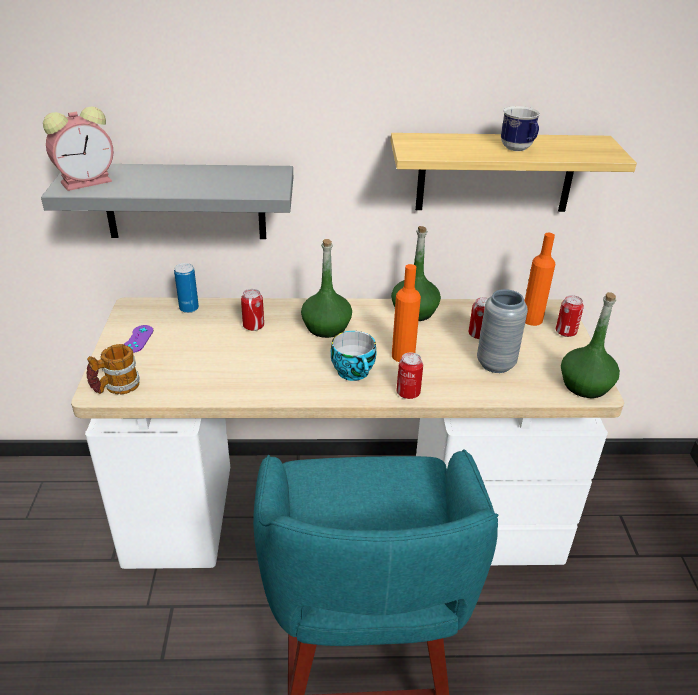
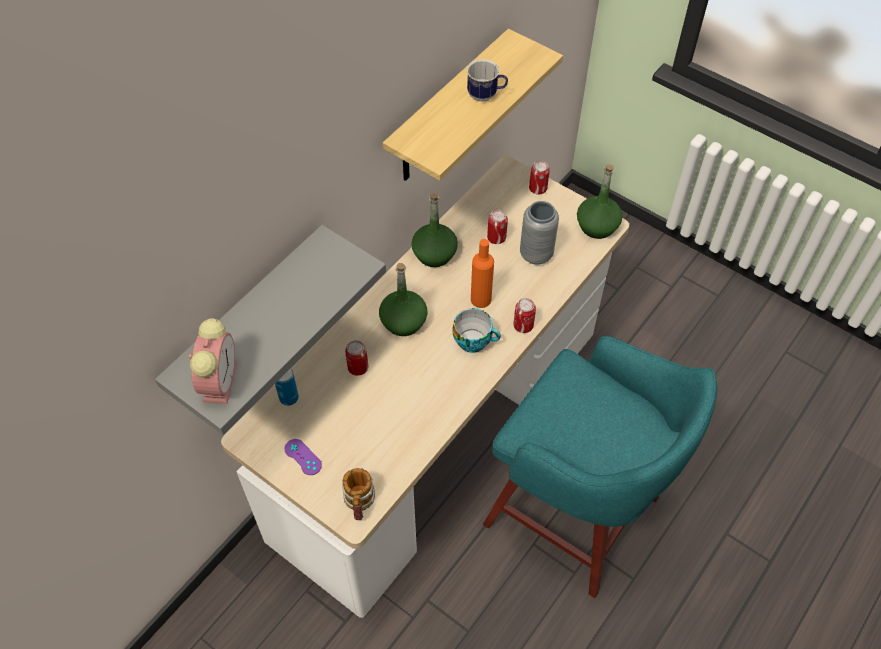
camera: 50 degrees left, 20 degrees up
(531, 319) = (507, 194): orange bottle -> none

